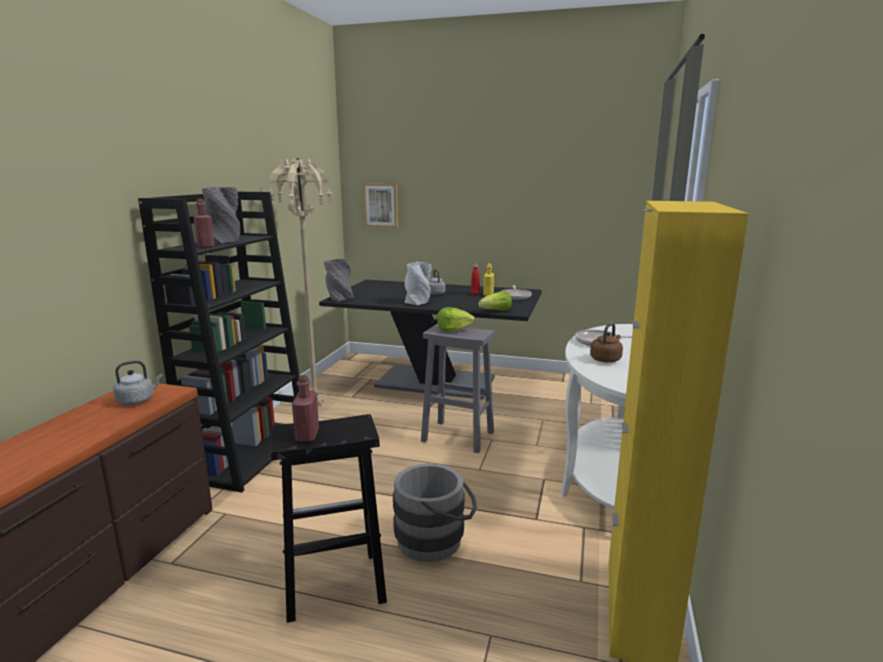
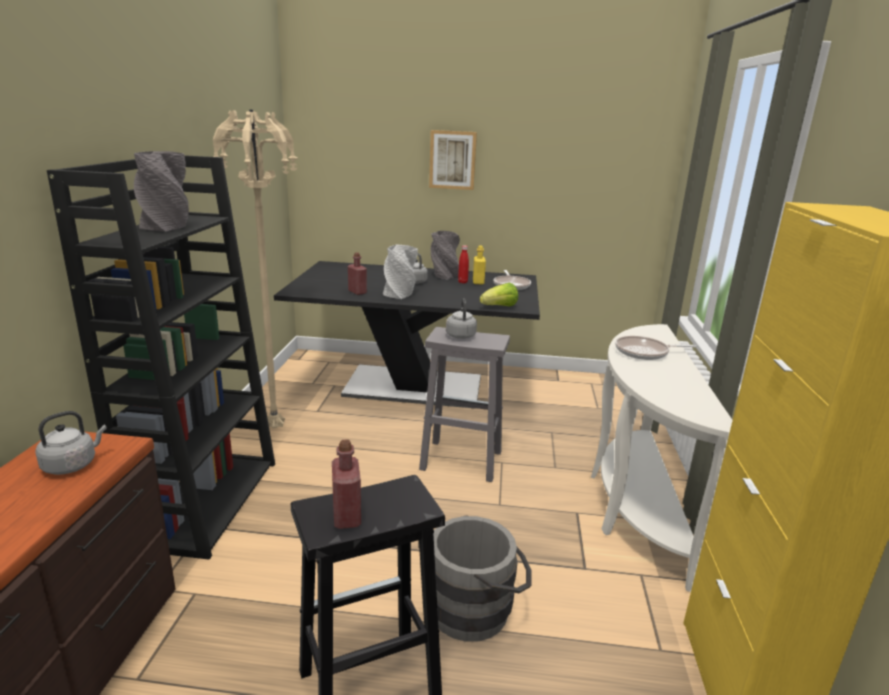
camera: 10 degrees left, 5 degrees up
(205, 246) = (146, 237): red bottle -> red bottle (357, 292)
(339, 298) = (298, 289): grey vase -> grey vase (444, 276)
(381, 205) = (338, 168): picture -> picture (452, 160)
(453, 329) = (460, 335): lettuce -> grey kettle
(606, 359) = (665, 377): brown kettle -> none

